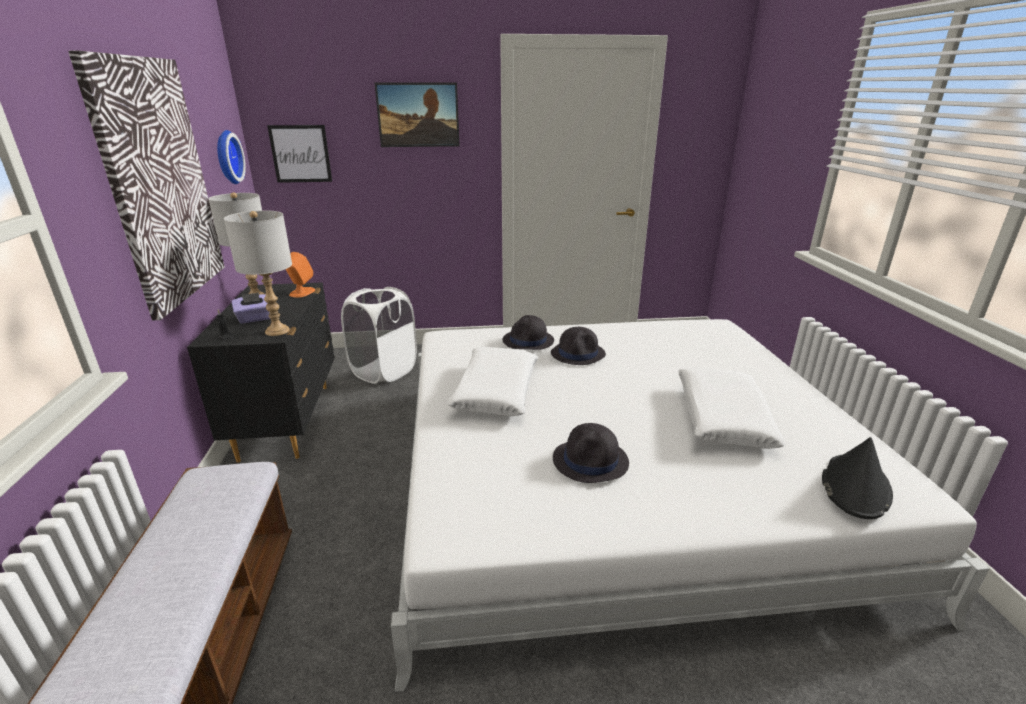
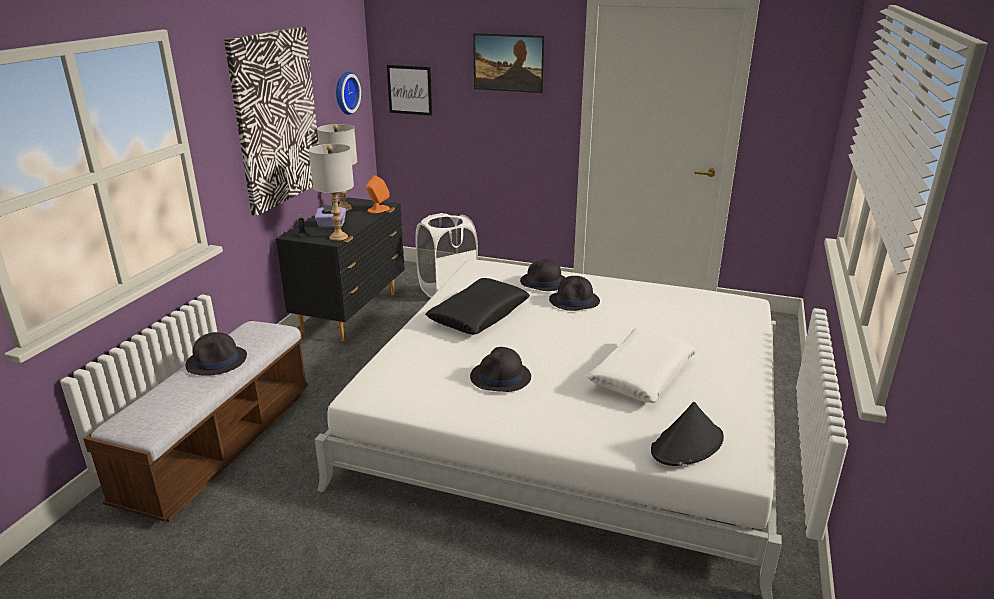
camera: 25 degrees right, 0 degrees up
(176, 550) = (217, 361): none -> black hat
(495, 391) = (478, 315): white pillow -> black pillow

